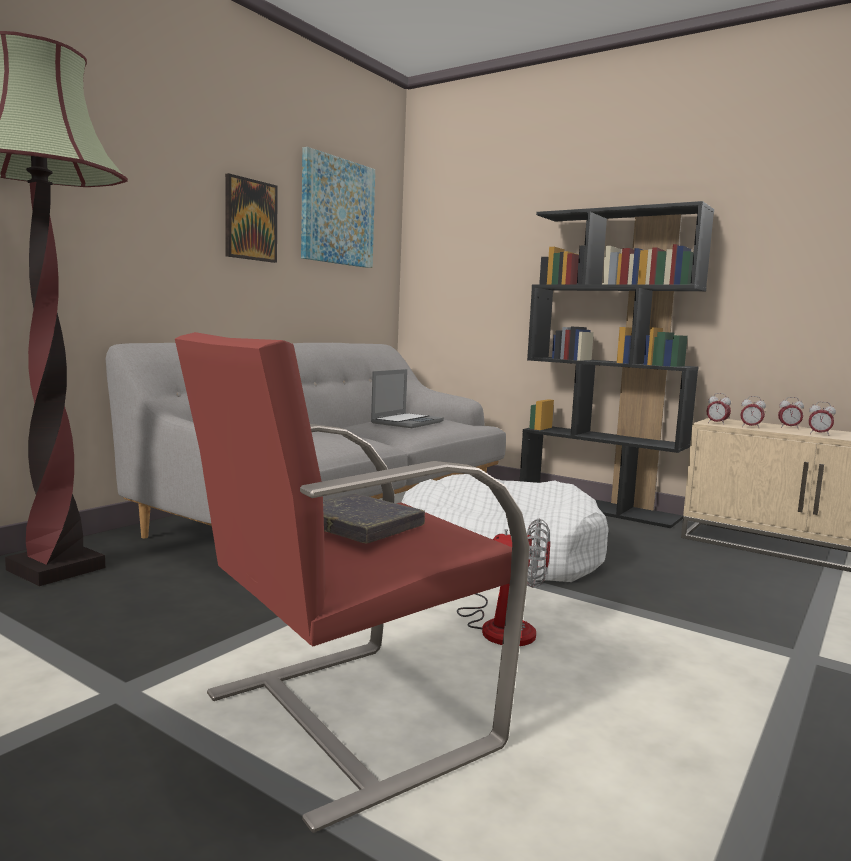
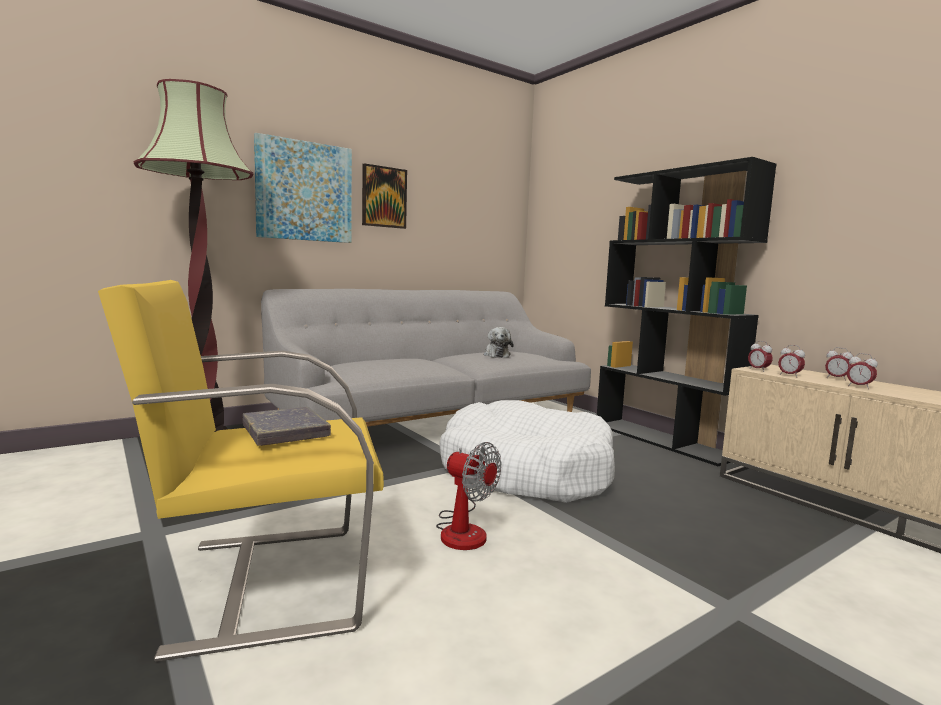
camera: 20 degrees right, 0 degrees up
(337, 212) = (464, 187): picture -> picture (304, 191)
(345, 720) = (267, 582): red armchair -> yellow armchair
(407, 422) = (496, 355): laptop -> plush toy

